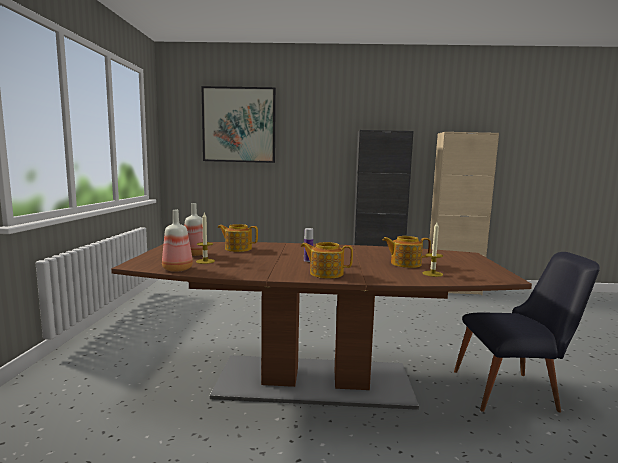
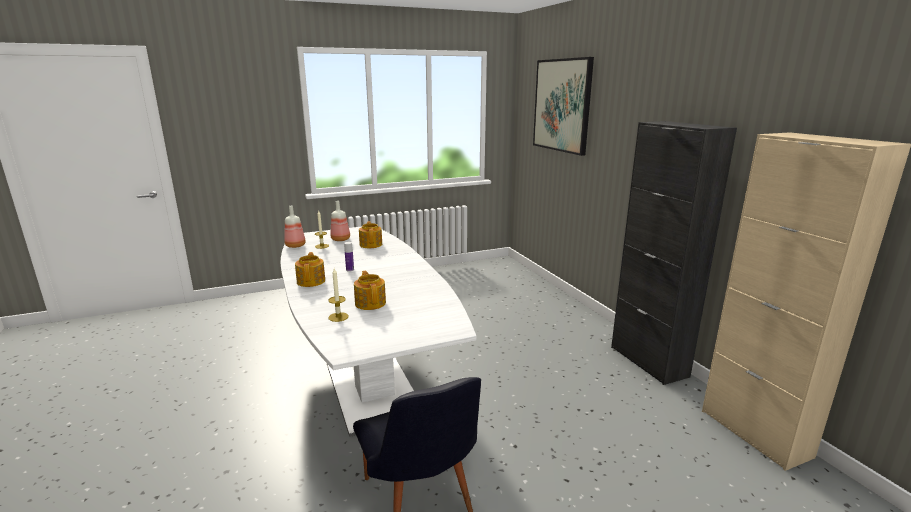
camera: 65 degrees right, 10 degrees up
(315, 381) = (367, 375): brown dining table -> white dining table

